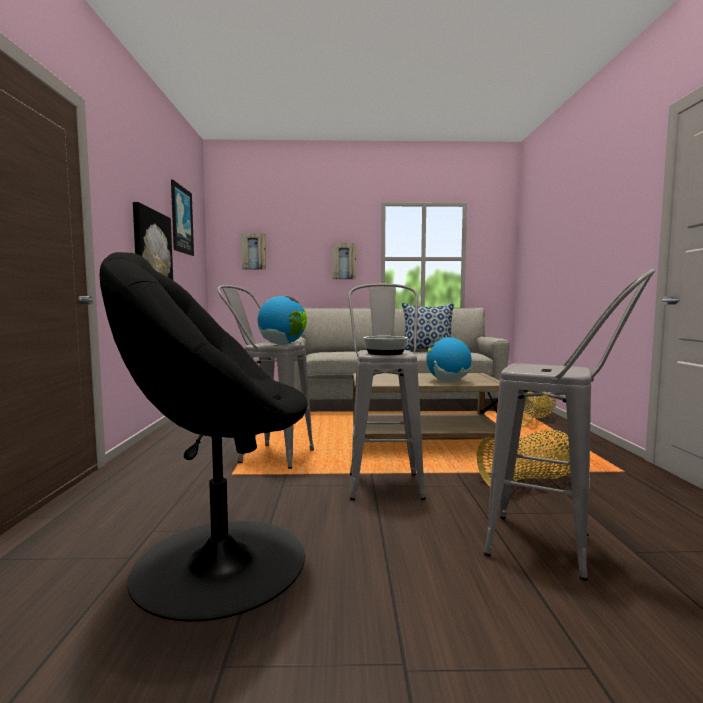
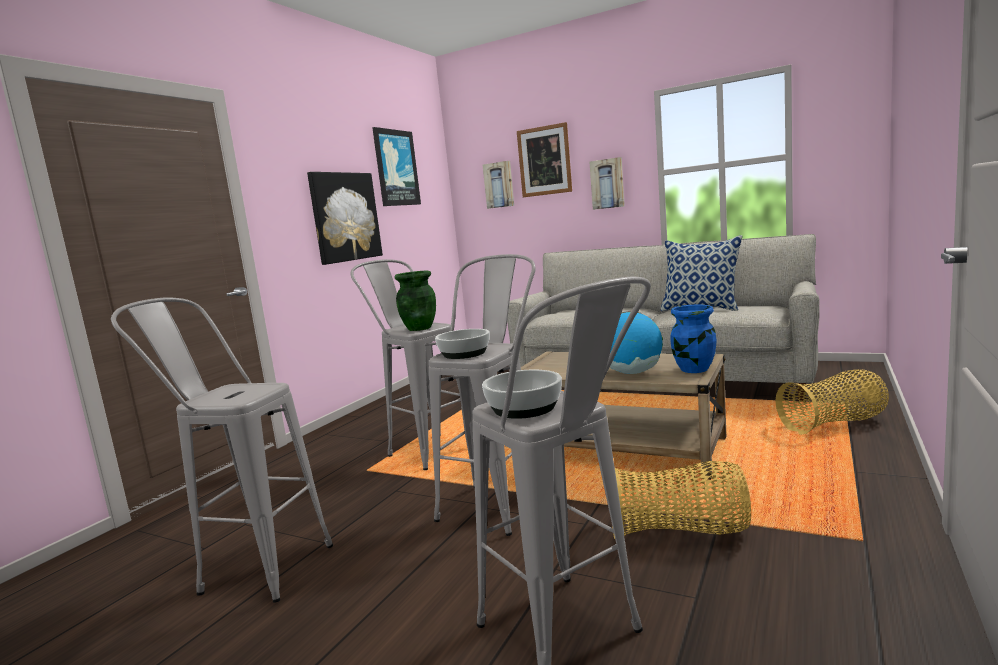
camera: 30 degrees right, 5 degrees up
(217, 562) = (252, 568): black armchair -> grey stool
(282, 344) = (419, 328): globe -> green vase
(295, 238) = (544, 161): none -> picture
(484, 379) = (693, 369): none -> blue vase
(544, 369) = (524, 408): none -> bowl

